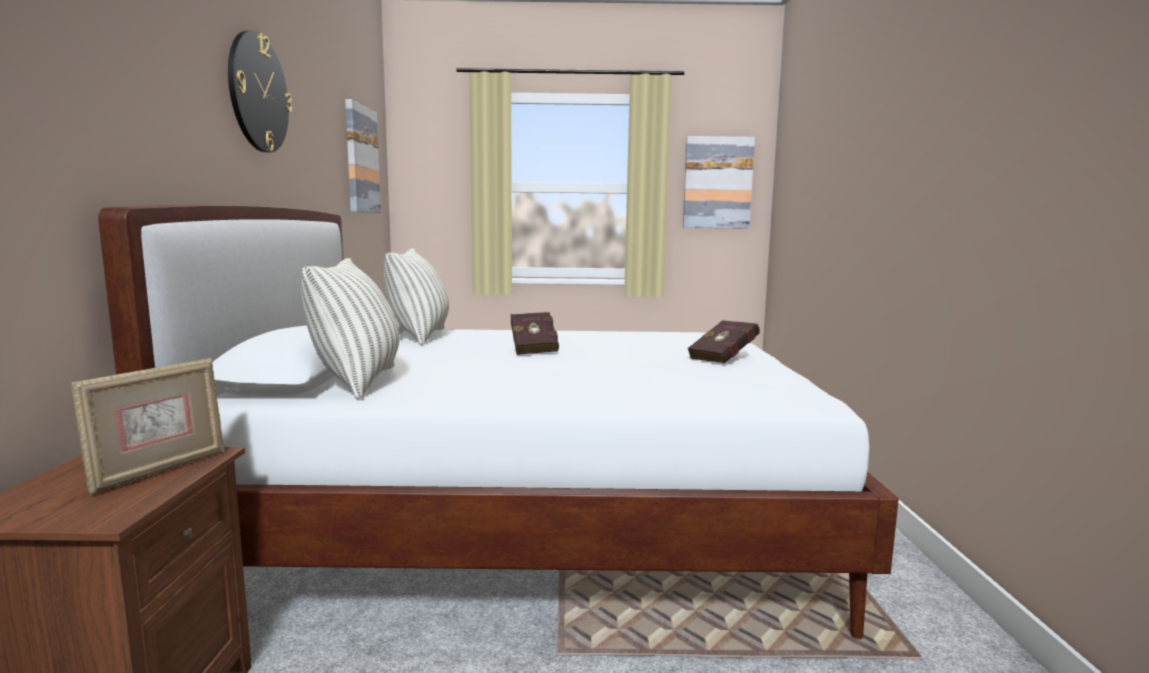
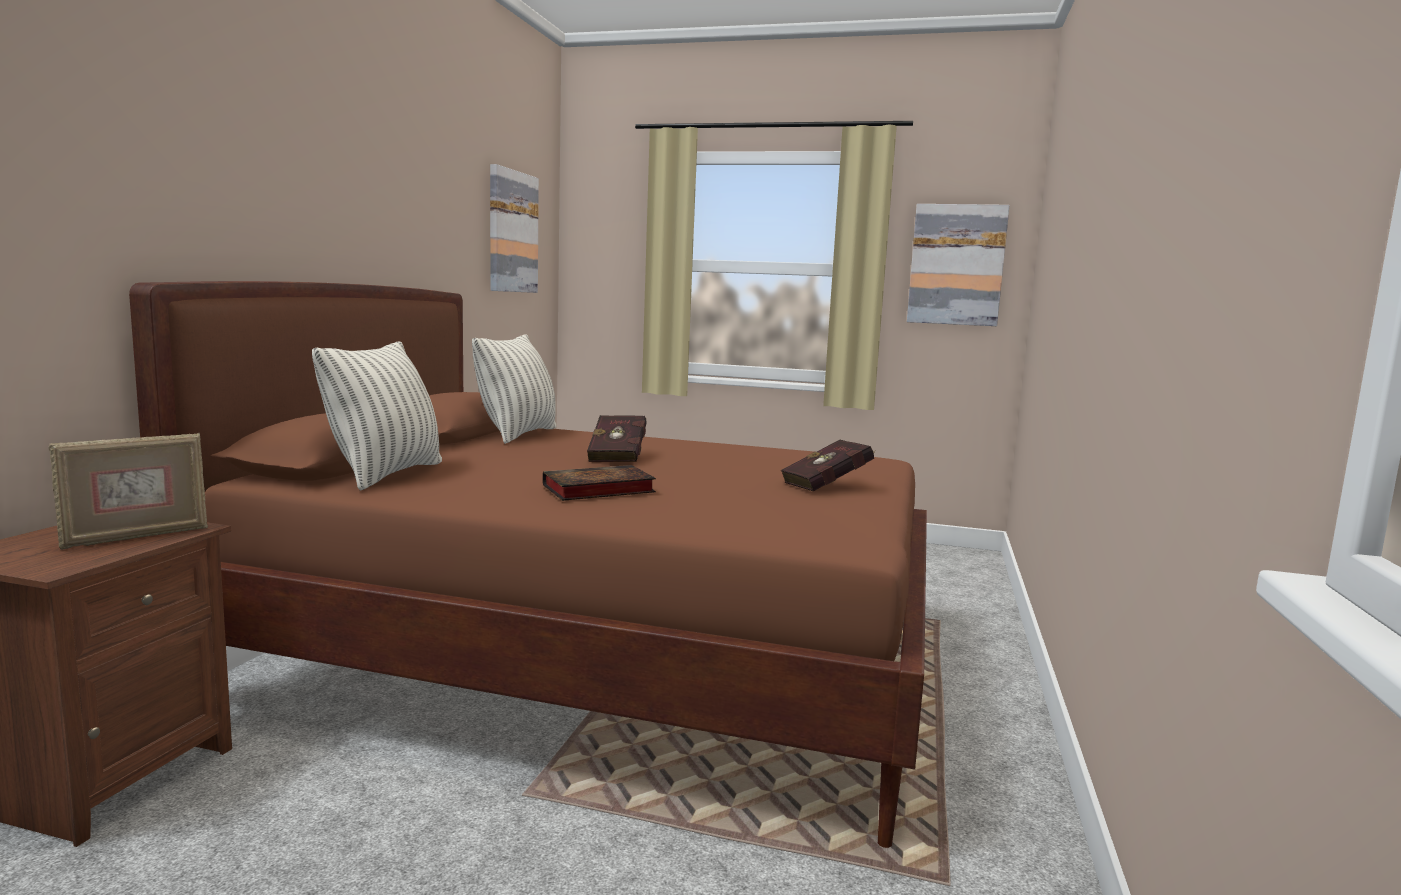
camera: 15 degrees right, 0 degrees up
(258, 93) = (354, 163): wall clock -> none
(531, 521) = (599, 658): white bed -> brown bed
(562, 378) = (596, 490): none -> book

